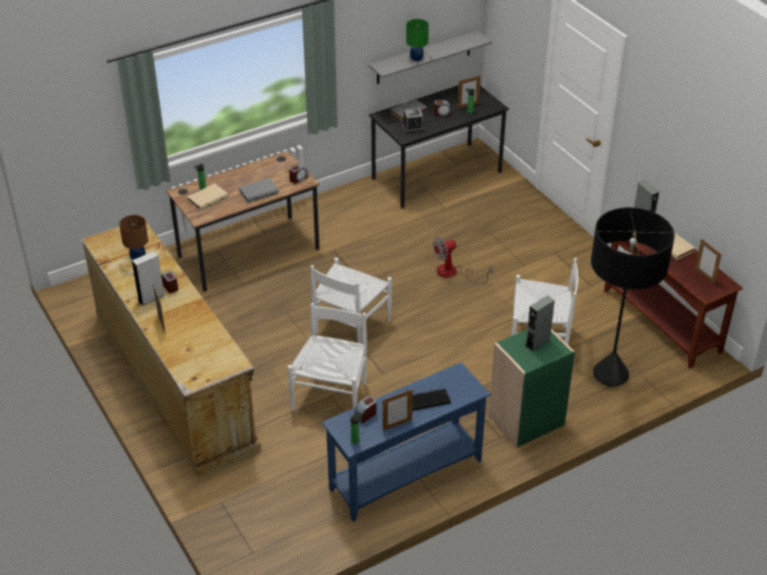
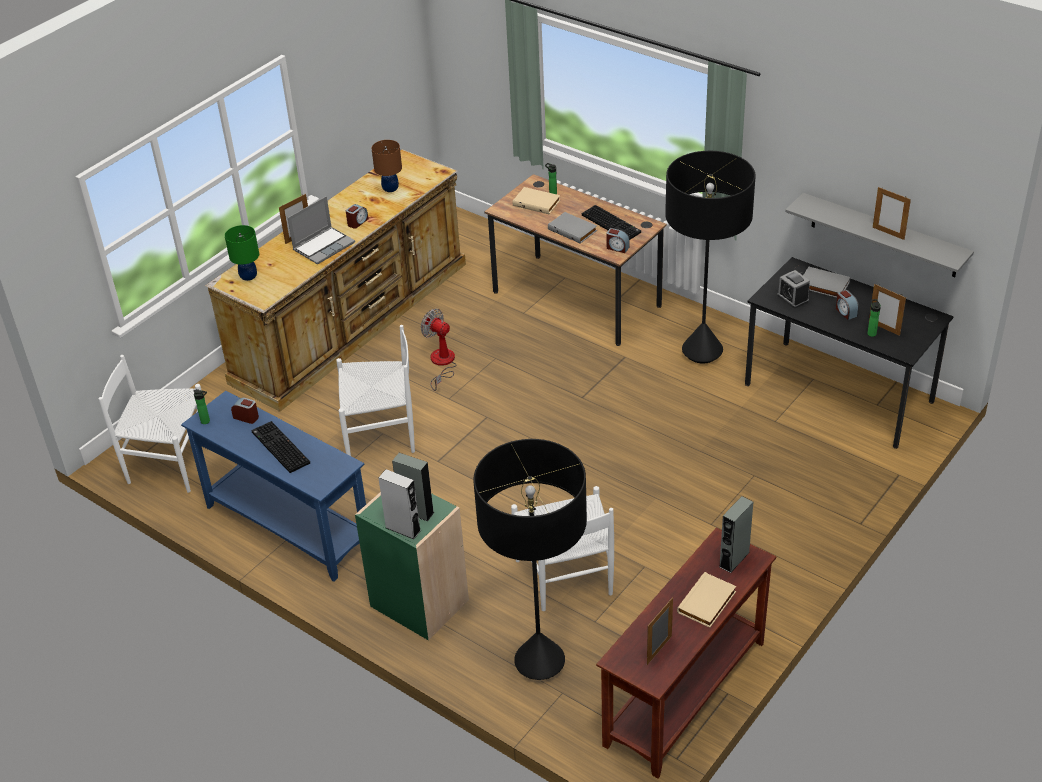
camera: 70 degrees right, 0 degrees up
(151, 298) = (335, 217): grey speaker -> grey speaker (403, 529)
(188, 313) = (324, 246): none -> laptop
(267, 173) = (612, 224): none -> keyboard
(350, 326) = (500, 412): white chair -> white chair (168, 463)
(356, 215) = (702, 353): none -> black floor lamp
(397, 425) = (240, 443): picture frame -> picture frame (888, 233)
(417, 59) = (849, 223): green table lamp -> green table lamp (248, 277)
(453, 273) = (650, 465): fan -> fan (441, 364)

